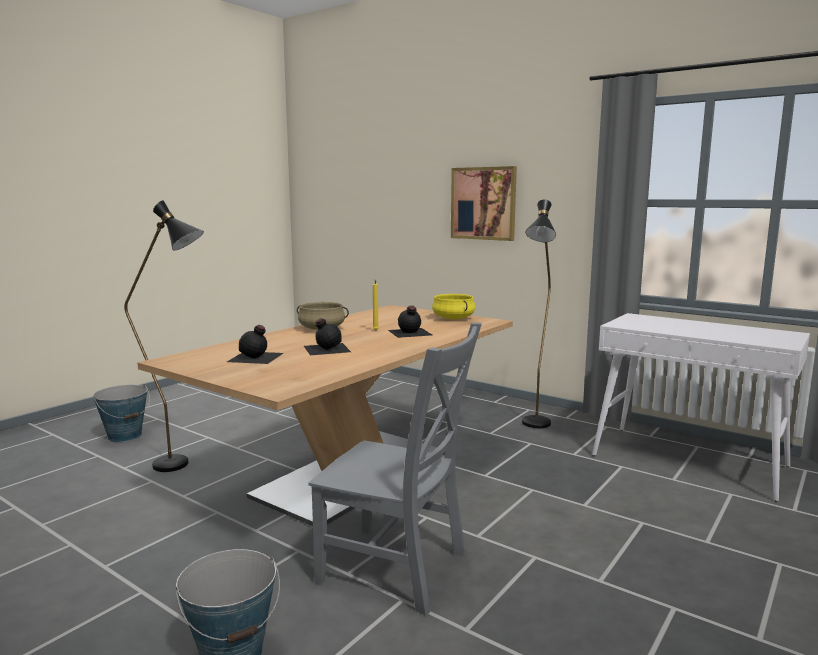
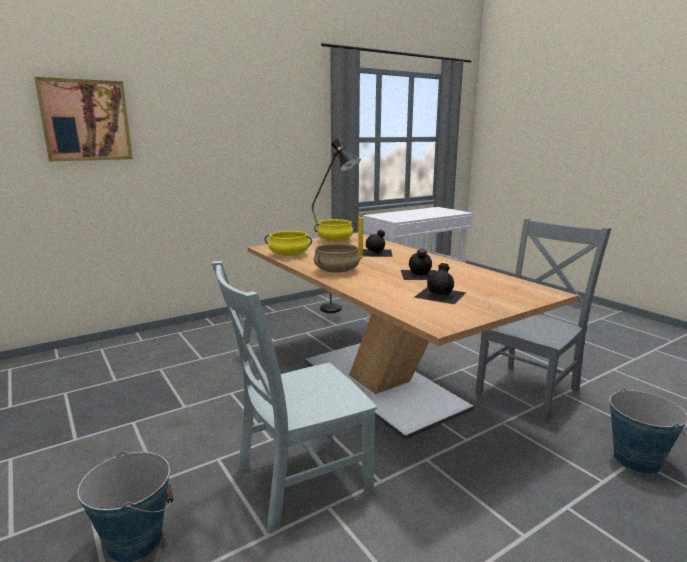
camera: 70 degrees left, 5 degrees up
(182, 466) = (297, 481): black floor lamp -> grey chair
(370, 314) = (289, 255): none -> yellow cooking pot
(483, 203) = (230, 142): picture -> picture (86, 120)

